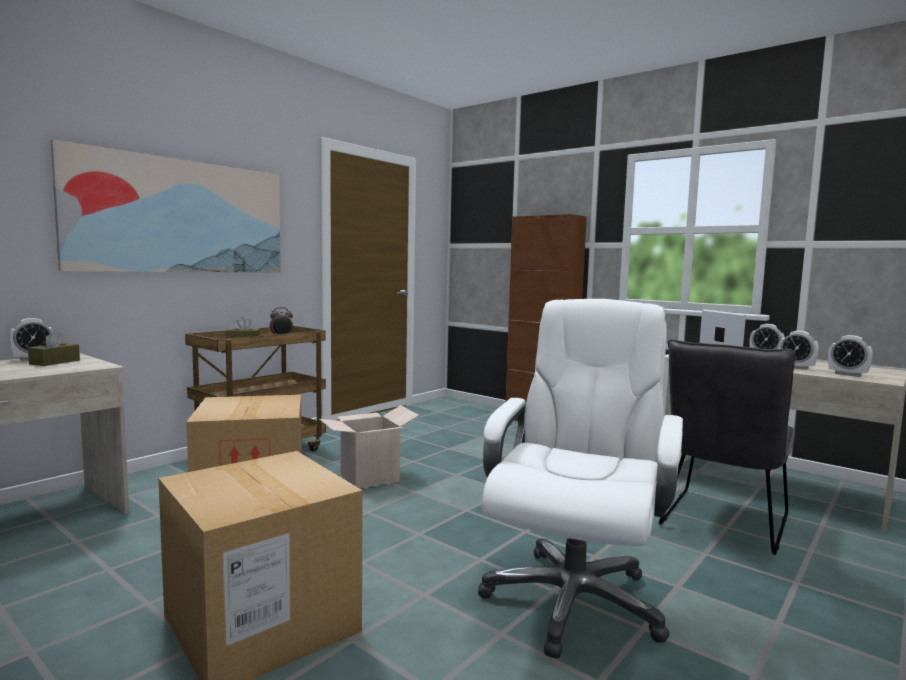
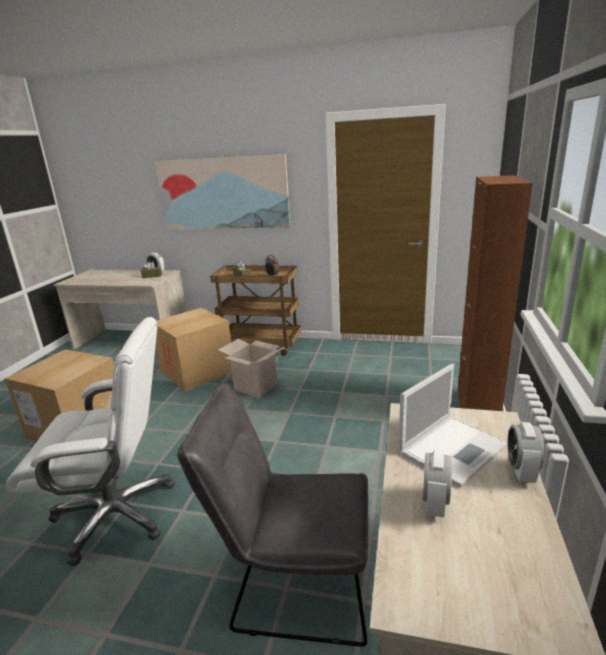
camera: 65 degrees right, 15 degrees up
(847, 374) = (425, 560): alarm clock -> none

